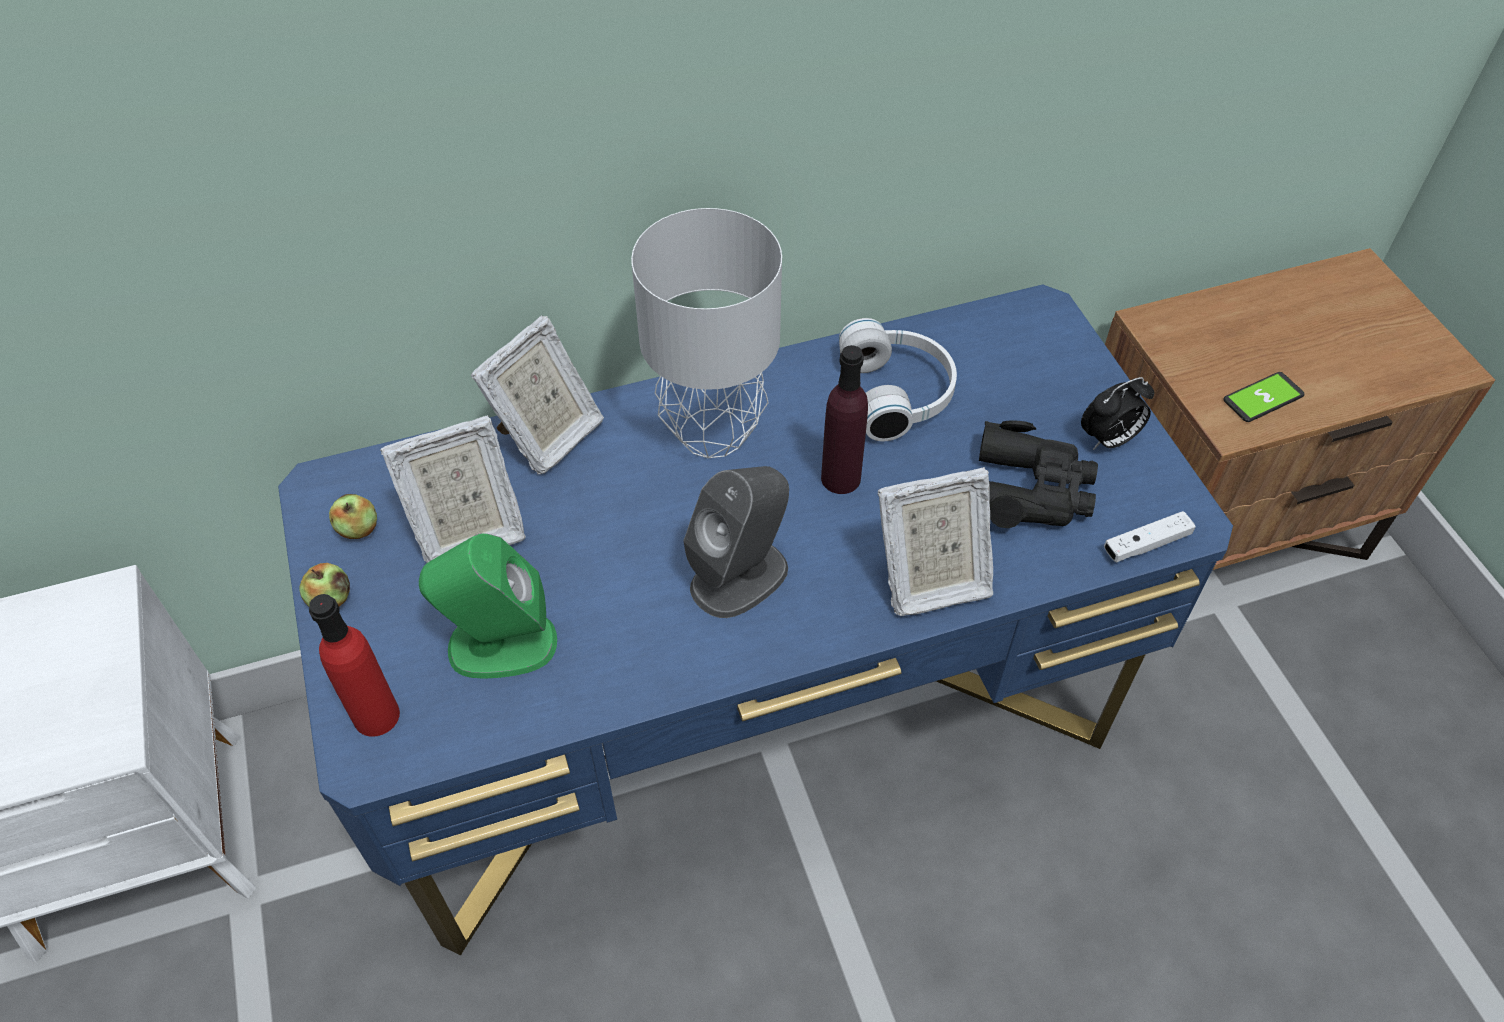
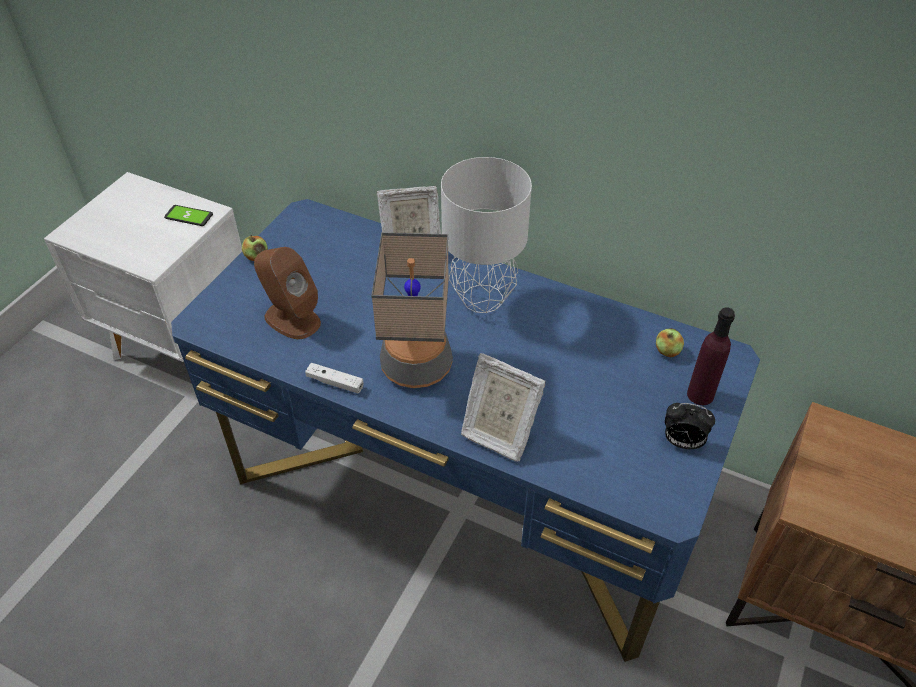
camera: 45 degrees right, 5 degrees down
(358, 529) = (297, 238): apple -> apple (667, 351)
(376, 716) = (219, 310): red bottle -> none
(467, 532) = (333, 267): picture frame -> none
(500, 644) = (291, 319): green speaker -> brown speaker
(740, 576) = (416, 365): grey speaker -> table lamp
(840, 478) = (515, 359): purple bottle -> purple bottle (700, 395)
(899, 393) = (596, 342): white headphones -> none
(1030, 490) = (604, 433): black binoculars -> none
(1146, 544) = (633, 504): white game controller -> white game controller (335, 383)
(1263, 398) = (850, 510): phone -> phone (189, 216)

